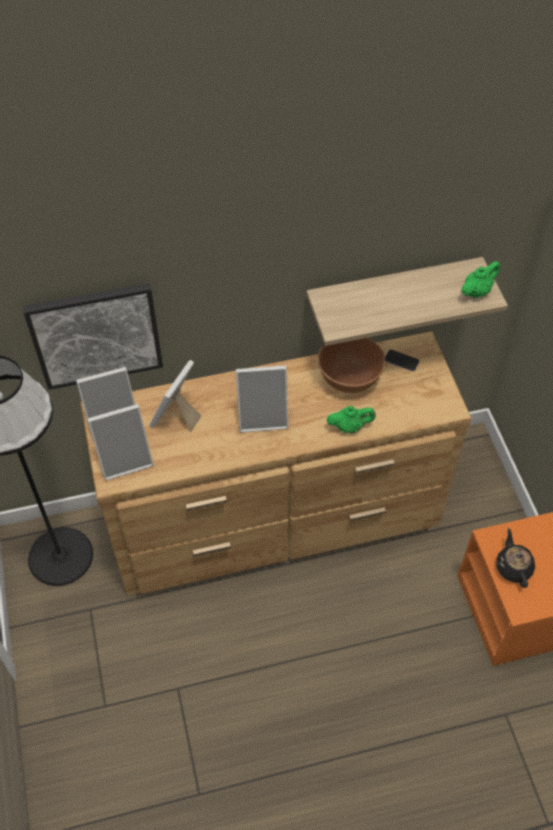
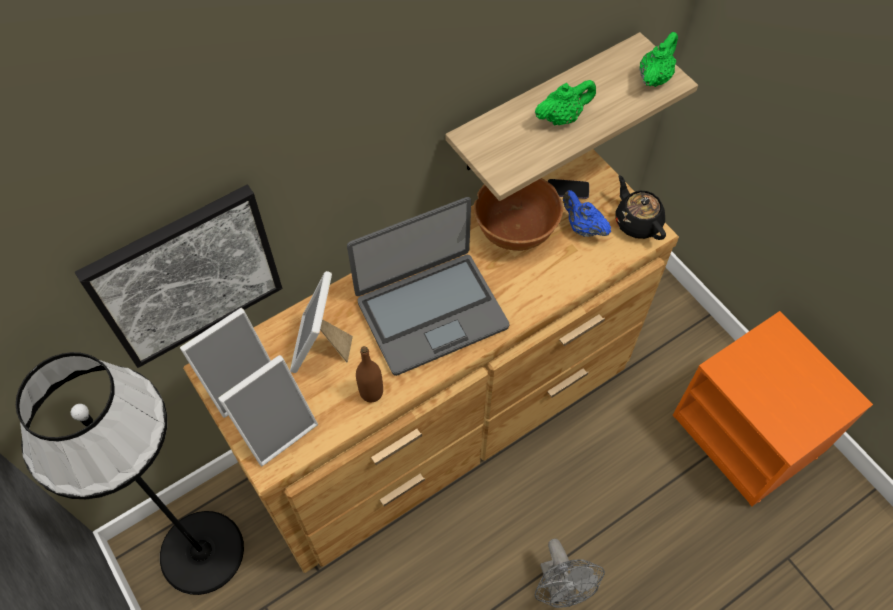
camera: 20 degrees left, 5 degrees up
(198, 456) = (371, 392): none -> brown bottle
(263, 416) = (431, 312): picture frame -> laptop
(313, 672) = (560, 588): none -> grey fan
(349, 427) = (543, 292): green teapot -> green teapot (562, 117)
(400, 391) = (582, 227): none -> blue teapot
(513, 567) = (761, 394): black teapot -> black teapot (637, 222)

